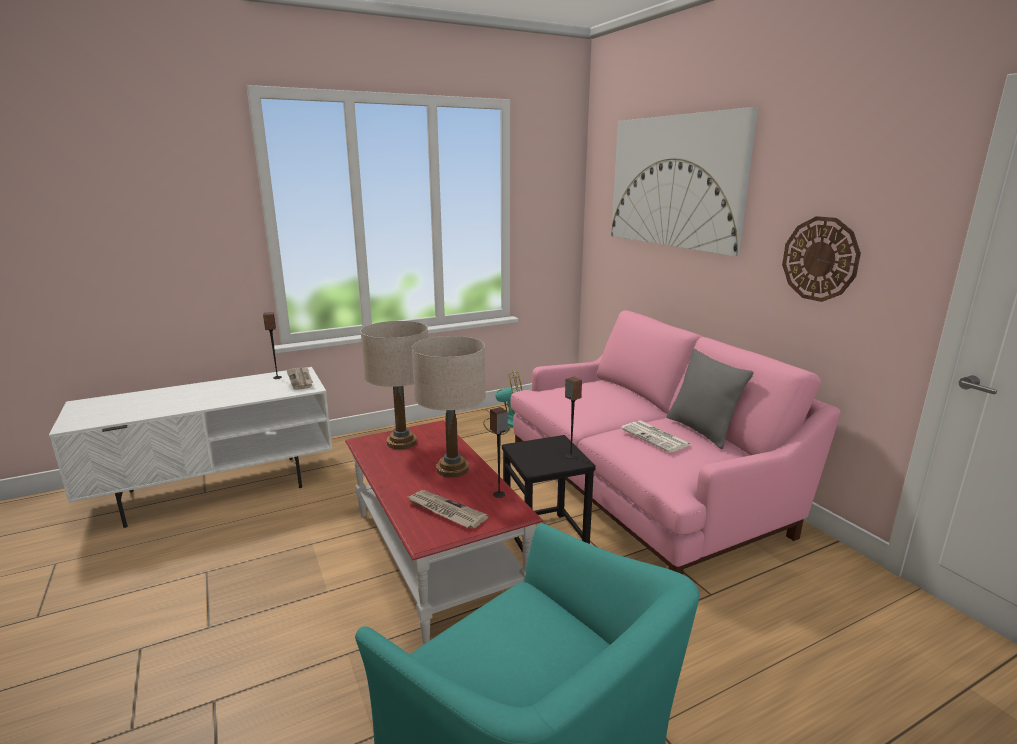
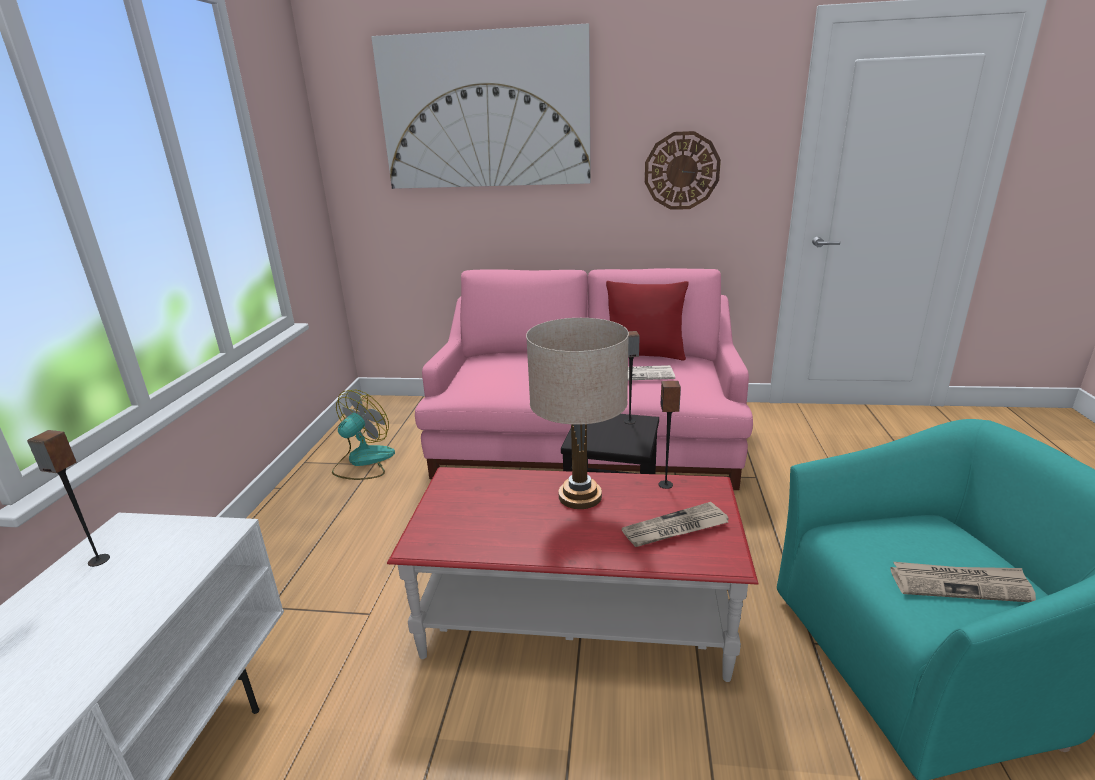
camera: 55 degrees left, 5 degrees up
(301, 379) = (163, 535): newspaper -> newspaper (960, 584)
(401, 442) = (465, 513): beige table lamp -> none
(701, 430) = (644, 355): grey pillow -> red pillow

